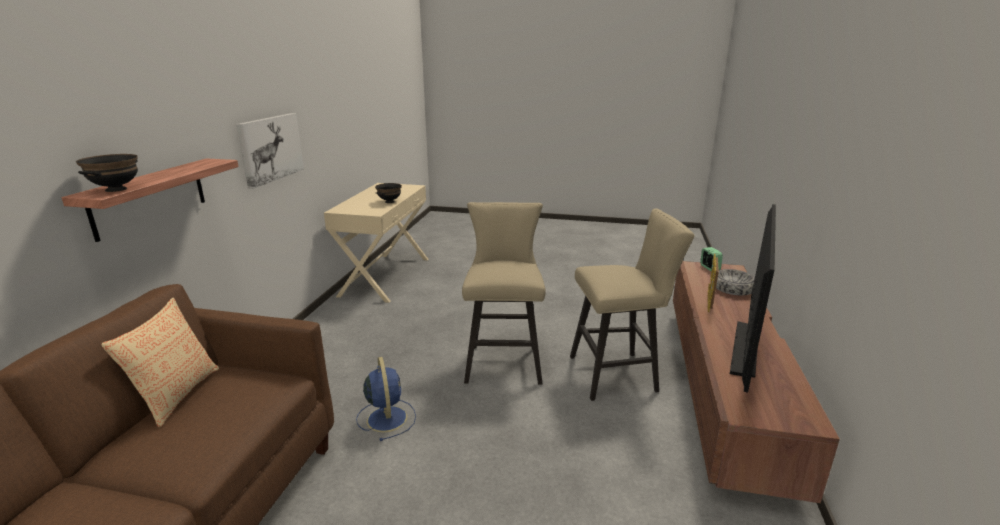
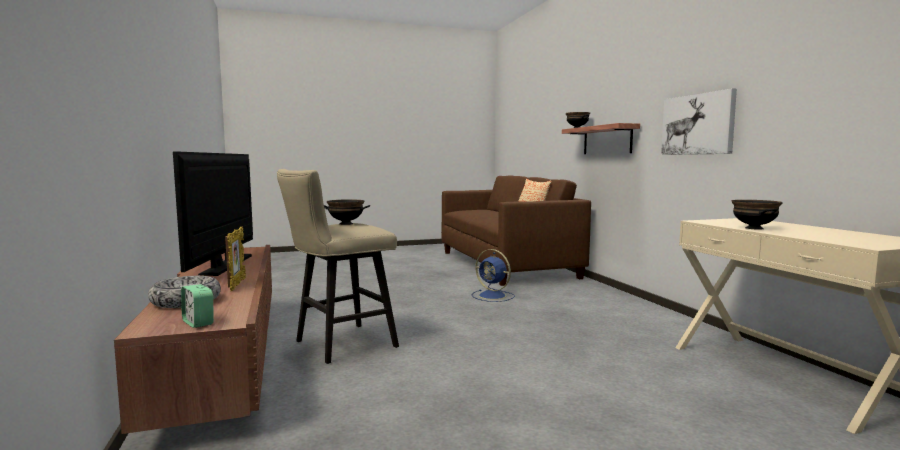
camera: 150 degrees right, 15 degrees down
(503, 361) = (460, 331): beige stool -> none
(618, 274) = (346, 224): none -> black bowl

